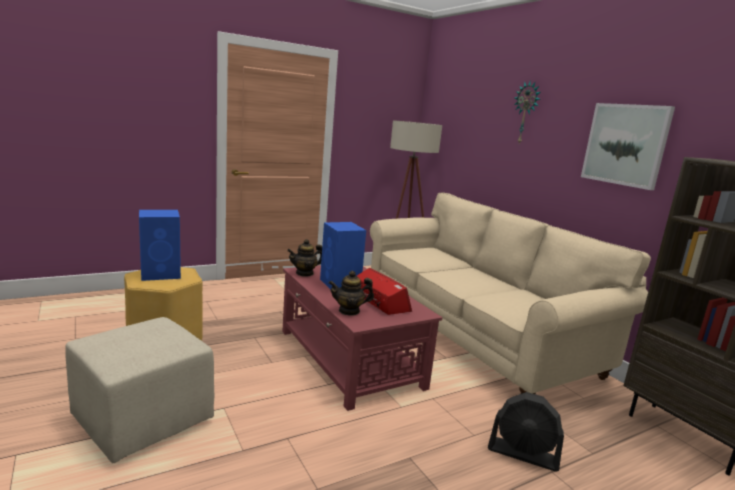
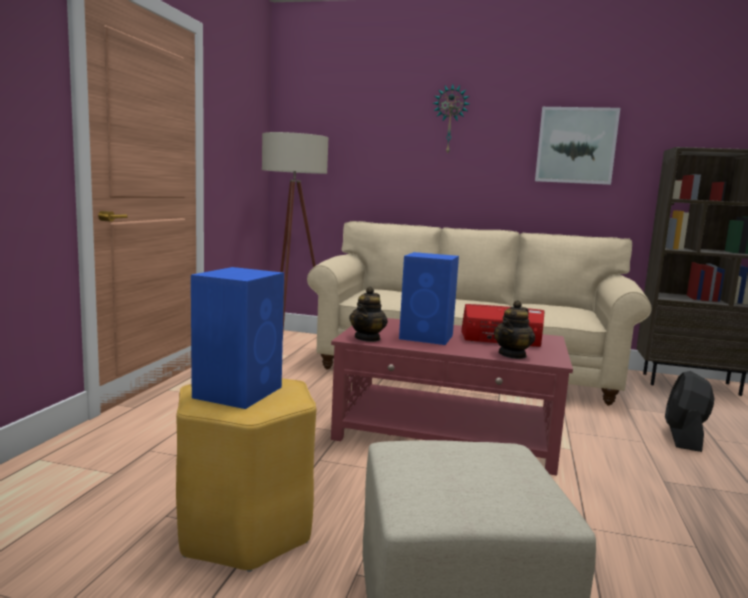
camera: 45 degrees left, 5 degrees down
(523, 454) = (684, 437): black fan -> black fan turned 135 degrees clockwise

